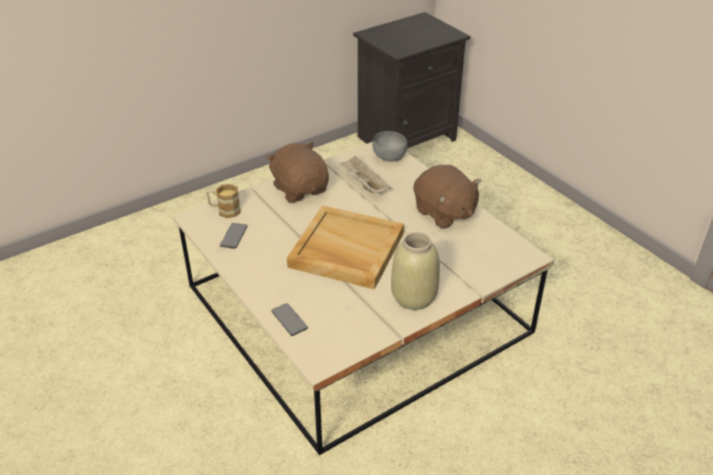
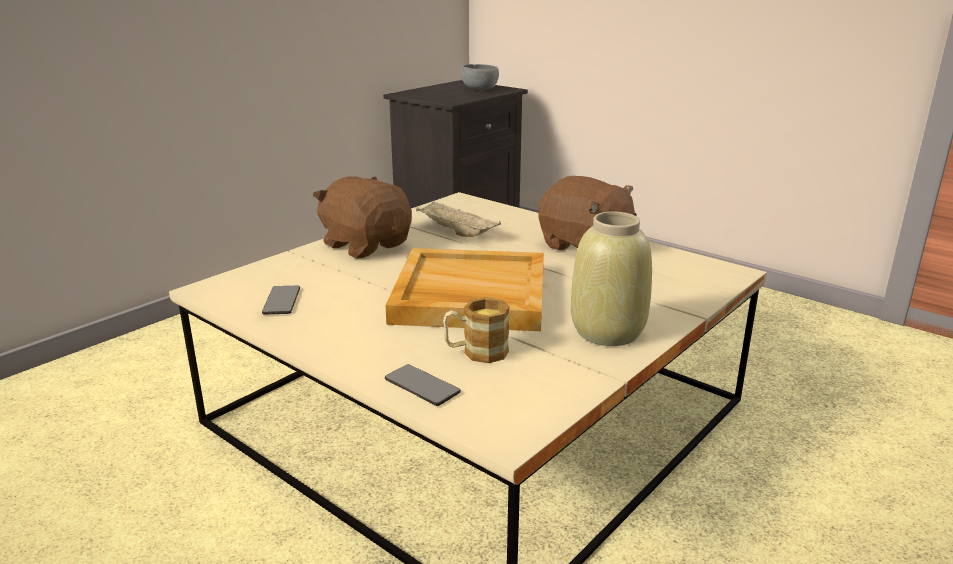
camera: 15 degrees left, 15 degrees down
(224, 210) = (256, 276): mug -> mug (476, 352)
(389, 157) = (475, 207): grey bowl -> grey bowl (480, 90)

